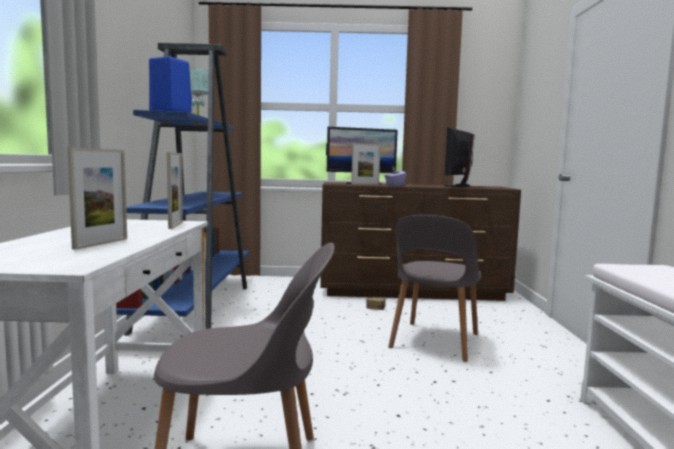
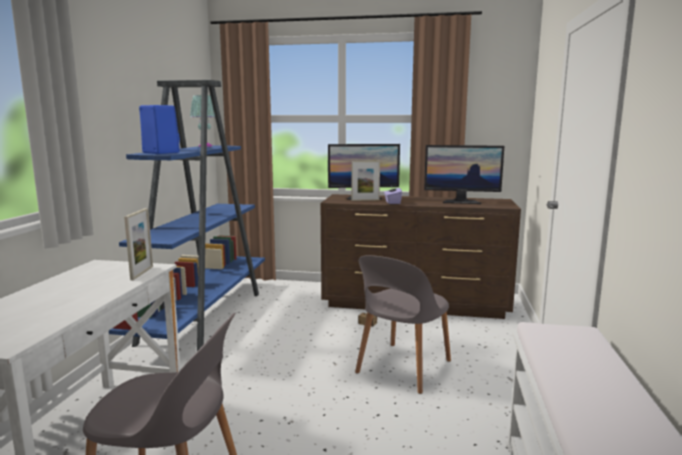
camera: 10 degrees right, 5 degrees up
(101, 243) = (57, 307): picture frame -> none
(459, 186) = (461, 202): monitor -> monitor turned 120 degrees counterclockwise

